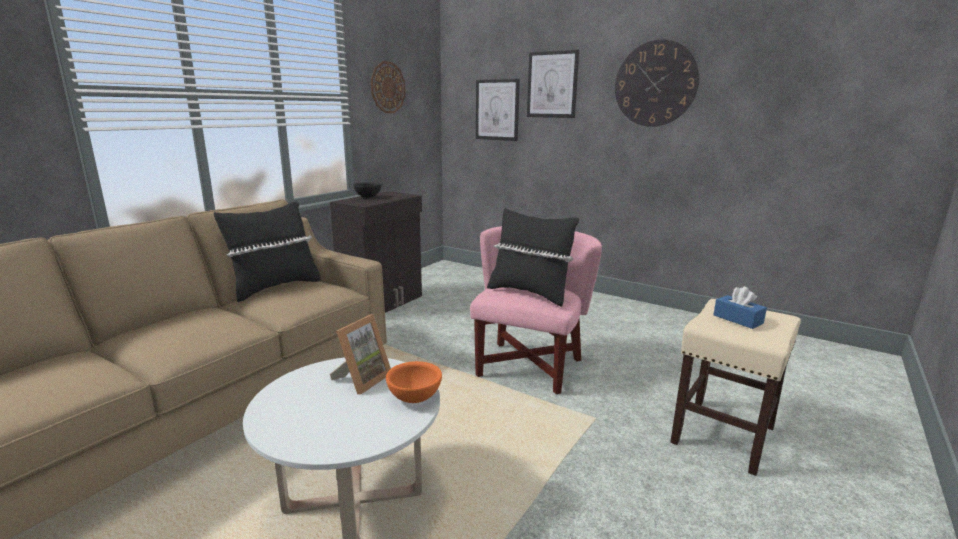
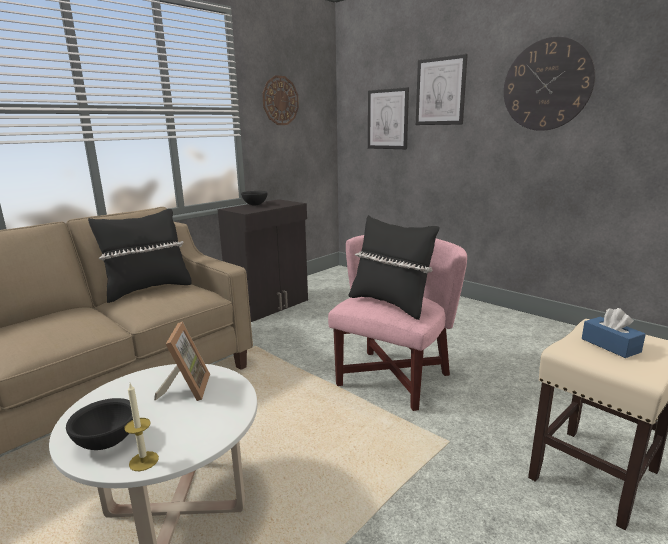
camera: 10 degrees right, 0 degrees up
(307, 430) = (108, 441): none -> black bowl
(353, 443) = (143, 461): none -> candle
(362, 379) = (186, 389): picture frame -> picture frame turned 45 degrees counterclockwise
(415, 398) = (227, 414): orange bowl -> none

